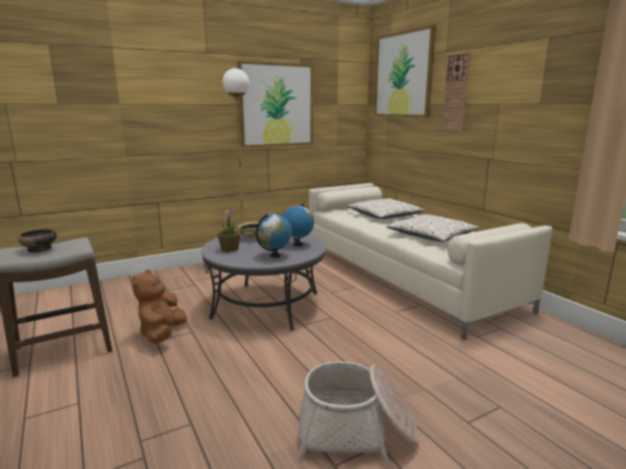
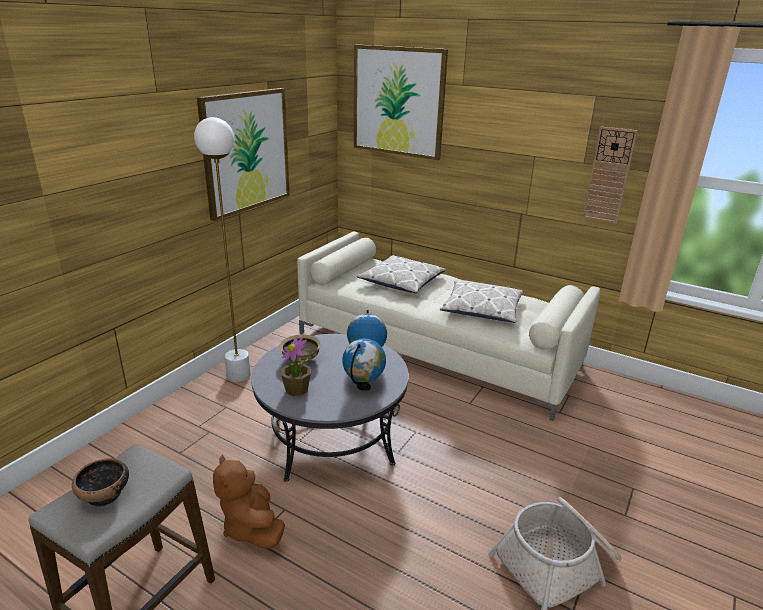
camera: 30 degrees left, 10 degrees up
(456, 92) = (478, 135): wall clock -> wall clock (609, 175)

